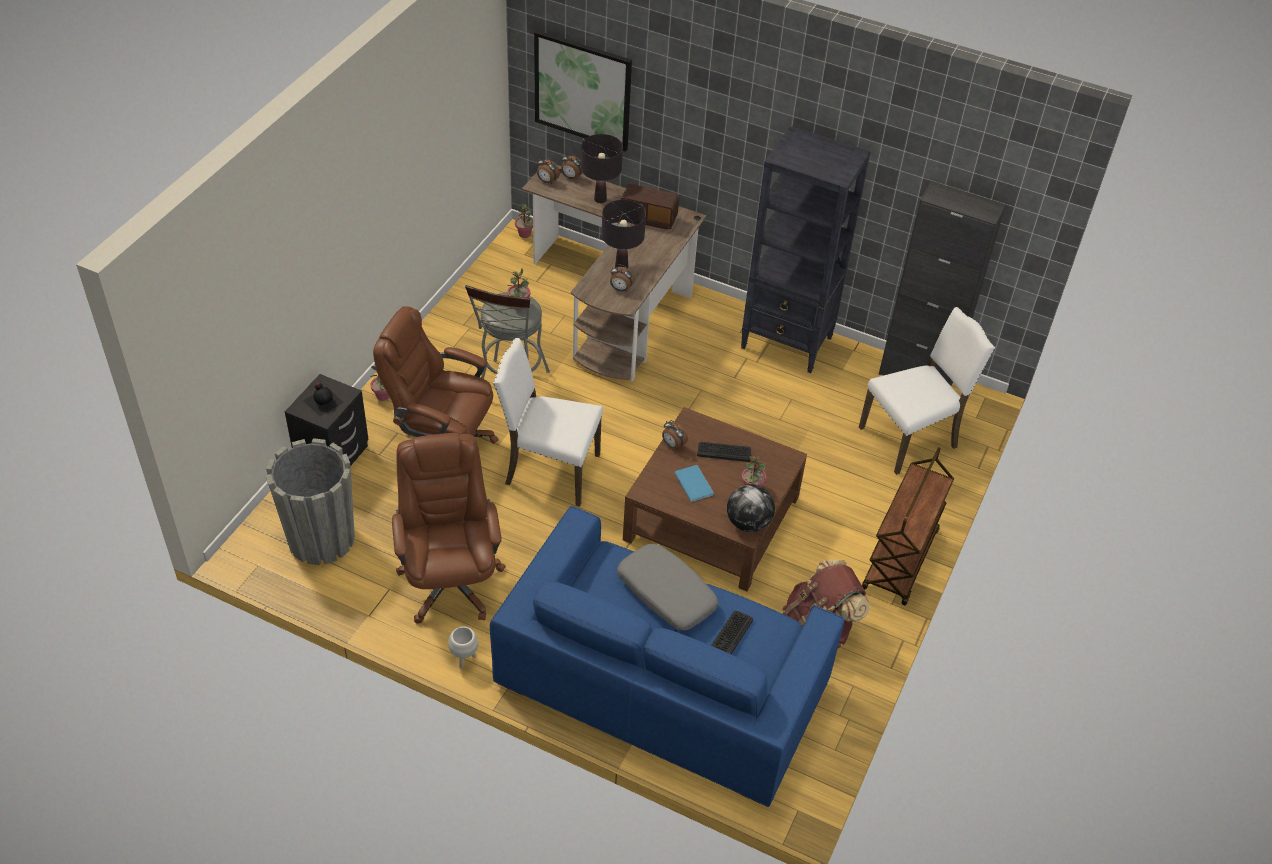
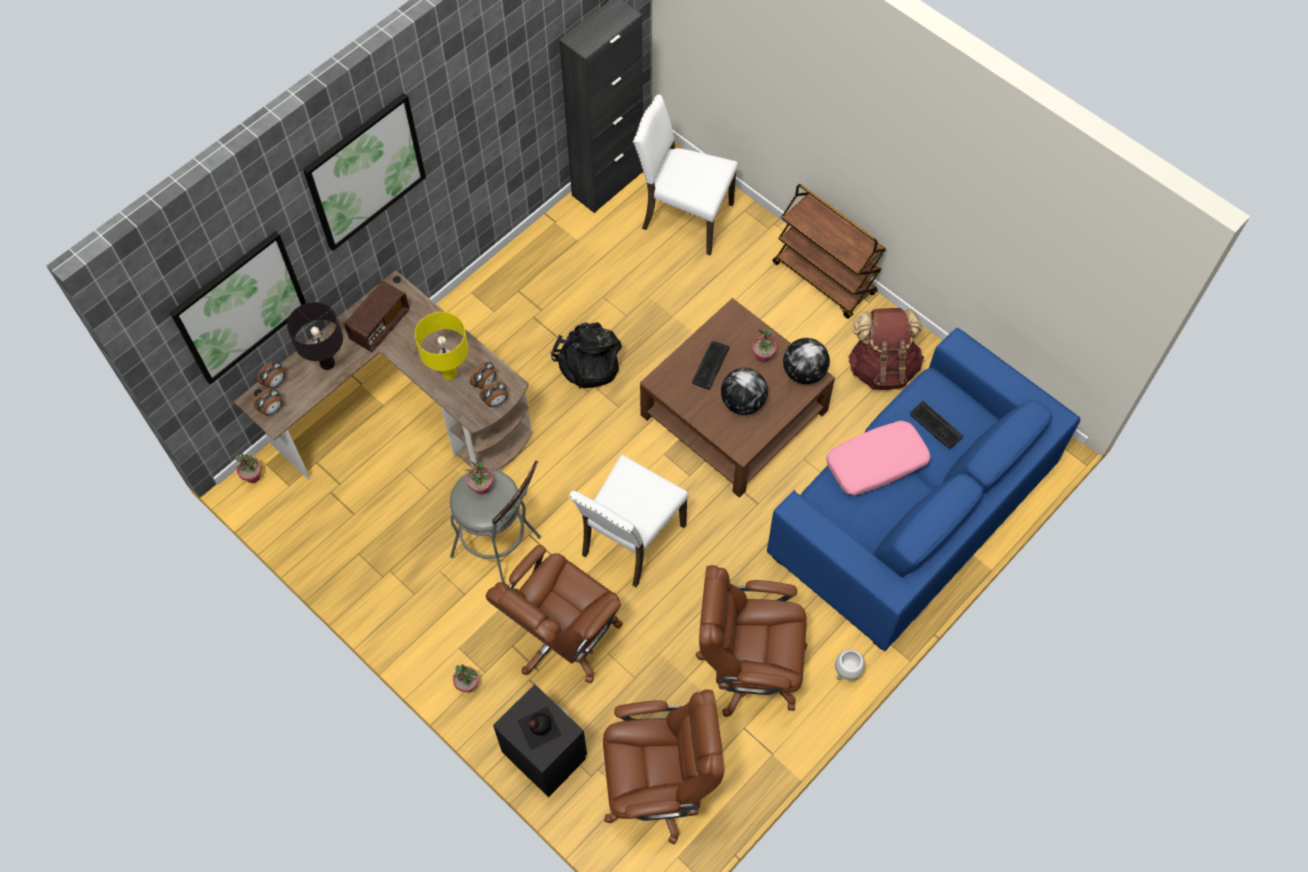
camera: 70 degrees left, 15 degrees up
(321, 539) = (659, 785): grey planter -> brown office chair
(621, 266) = (449, 373): black table lamp -> yellow table lamp
(665, 594) = (876, 464): grey pillow -> pink pillow
(673, 445) = (688, 406): alarm clock -> alarm clock (496, 402)
(694, 483) = (742, 402): blue book -> globe
(717, 96) = (365, 172): none -> picture
(717, 404) = (587, 363): none -> black backpack
(787, 343) = (525, 274): black bookcase -> none
(911, 438) = (684, 217): white chair -> white chair turned 60 degrees counterclockwise

